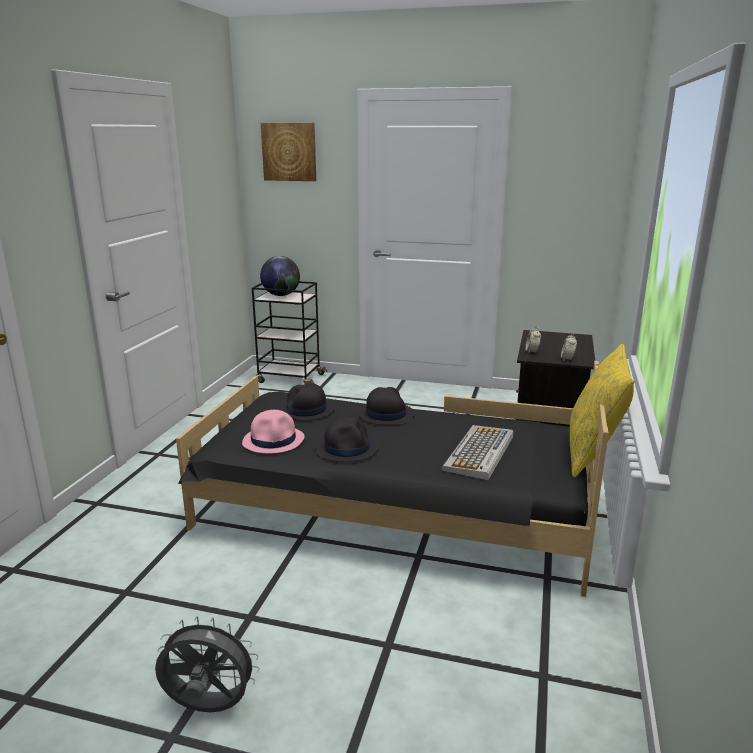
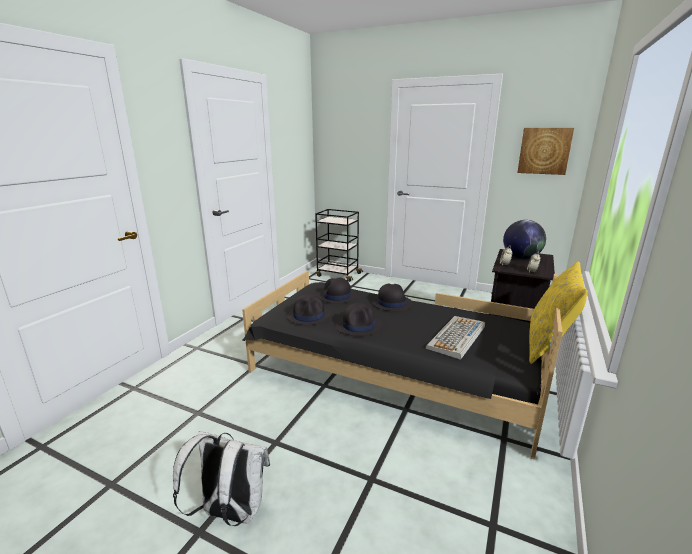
camera: 10 degrees right, 0 degrees up
(208, 708) = (230, 512): grey fan -> white backpack
(274, 440) = (309, 316): pink hat -> black hat
(281, 295) = (334, 219): globe -> globe (521, 258)
(289, 152) = (345, 123): picture -> picture (544, 151)

